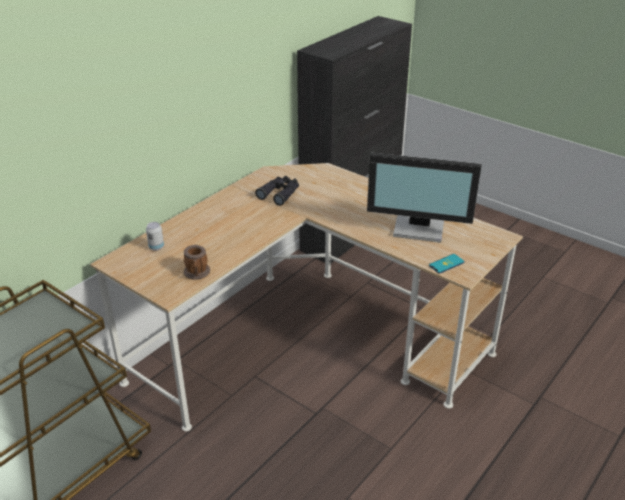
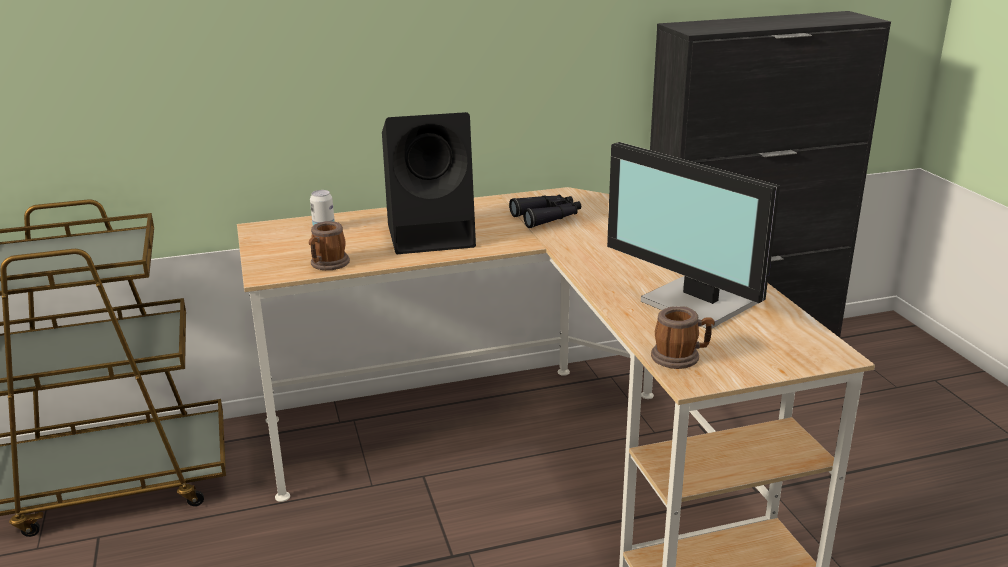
camera: 35 degrees right, 10 degrees down
(232, 229) = (433, 235): none -> black speaker
(446, 264) = (680, 357): phone -> mug

